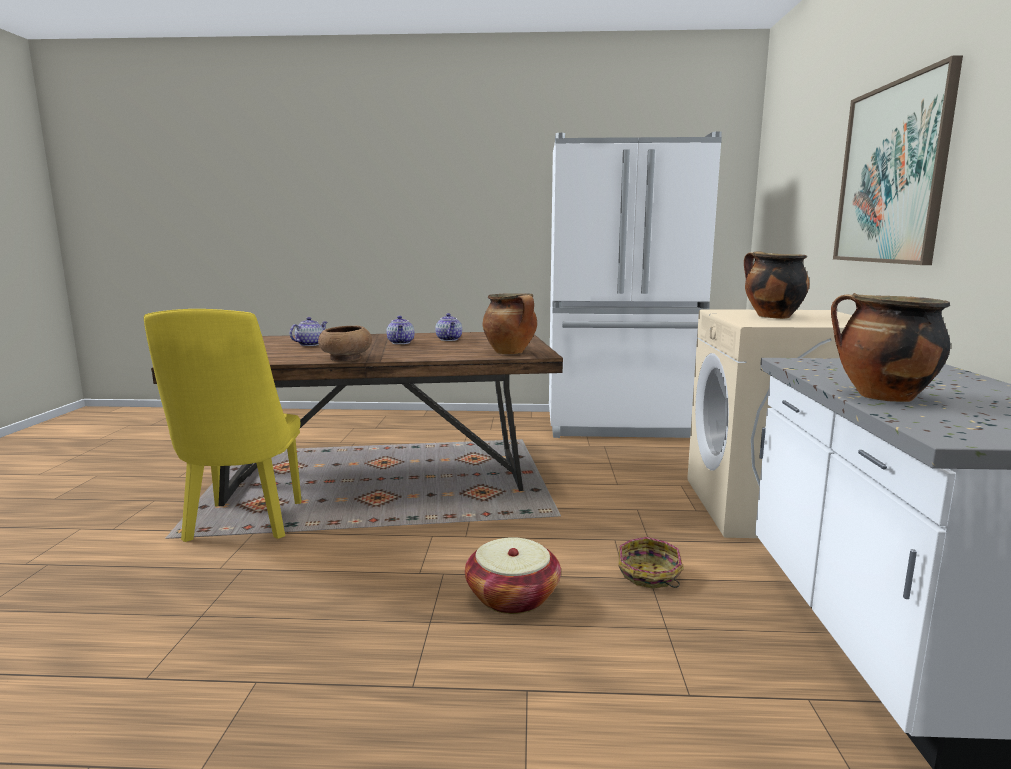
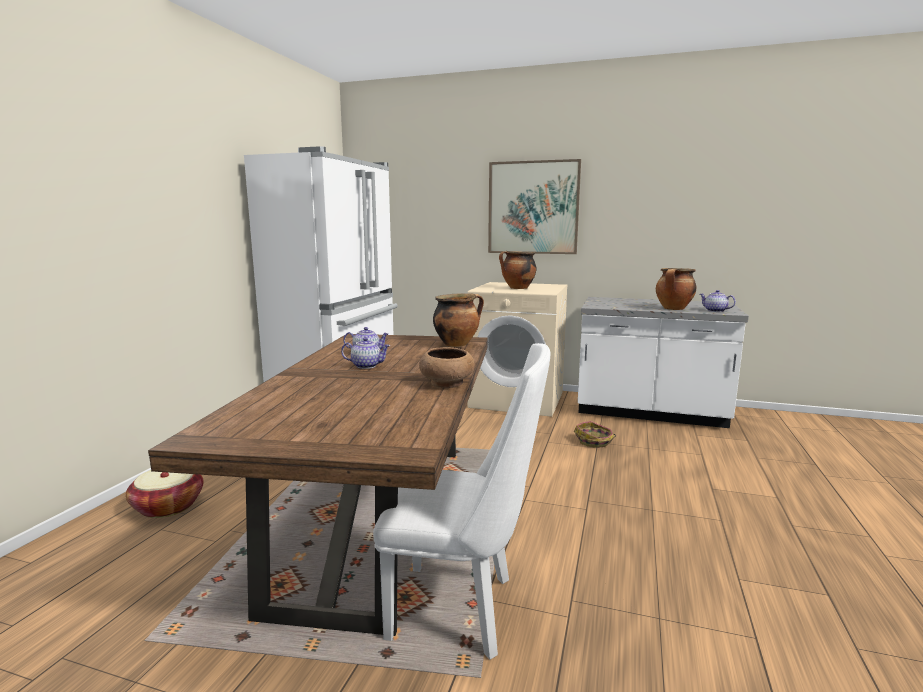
camera: 75 degrees left, 0 degrees up
(243, 525) = (464, 609): yellow chair -> white chair
(310, 344) = (330, 396): teapot -> teapot (715, 311)
(512, 596) = (619, 480): basket -> basket (168, 506)

